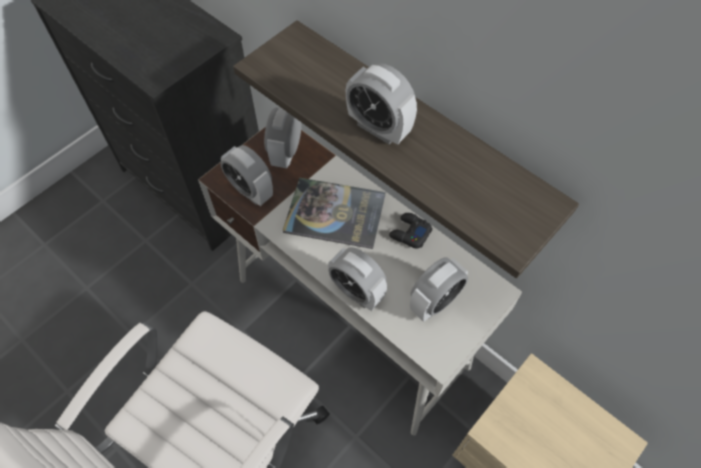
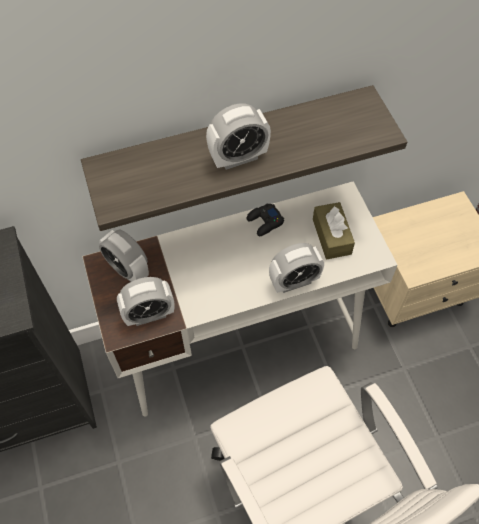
camera: 60 degrees left, 0 degrees up
(335, 213) = (214, 263): book -> none
(434, 302) = (331, 236): alarm clock -> brown tissue box

